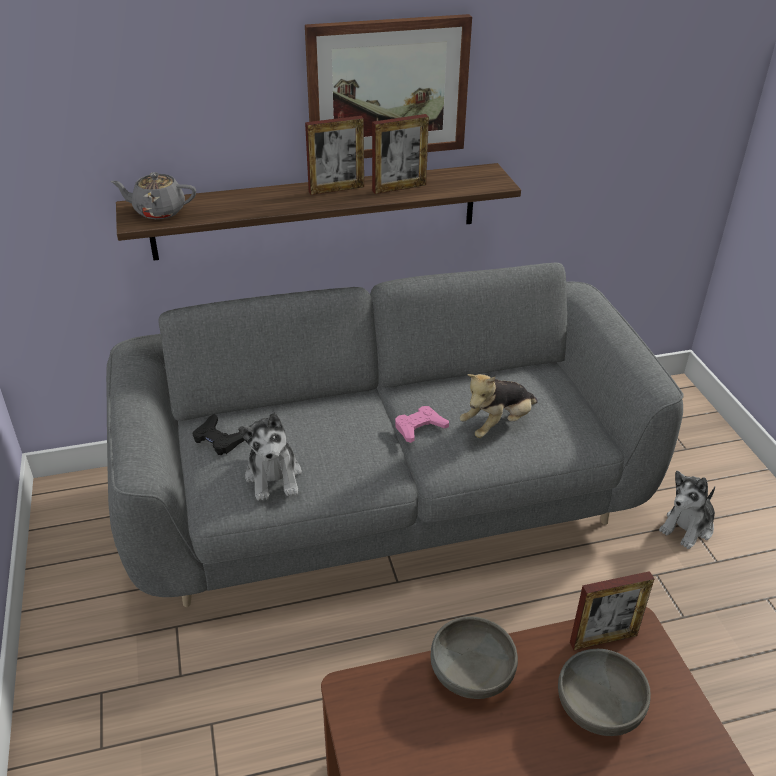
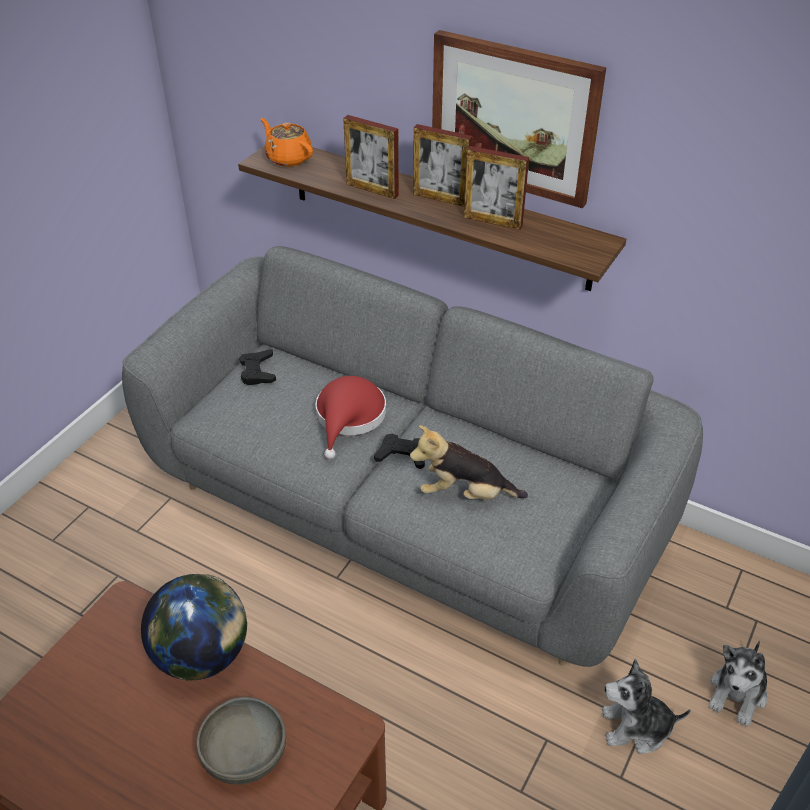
camera: 45 degrees right, 5 degrees up
(158, 211) = (288, 158): grey teapot -> orange teapot
(274, 476) = (256, 422): plush toy -> plush toy (737, 694)
(346, 427) = (349, 418): none -> red hat
(419, 428) = (402, 455): pink game controller -> black game controller
(471, 672) = (202, 655): grey bowl -> globe
(603, 639) = (317, 715): picture frame -> picture frame (372, 190)

